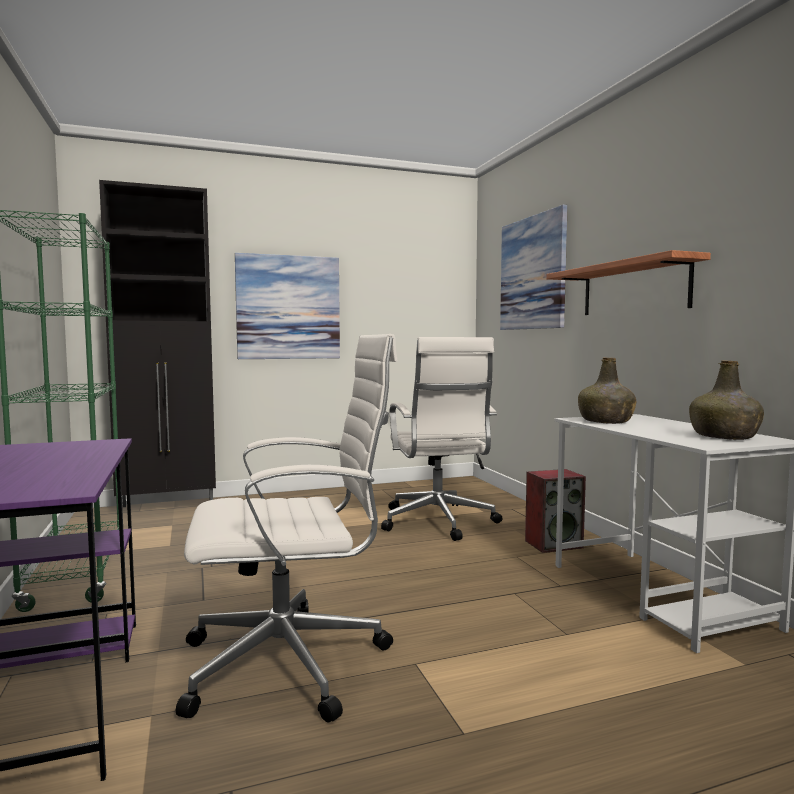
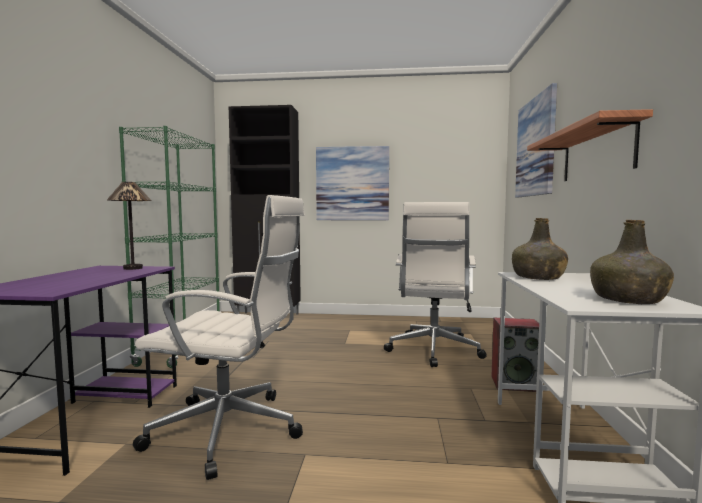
camera: 25 degrees right, 0 degrees up
(71, 445) = (133, 268): none -> table lamp

